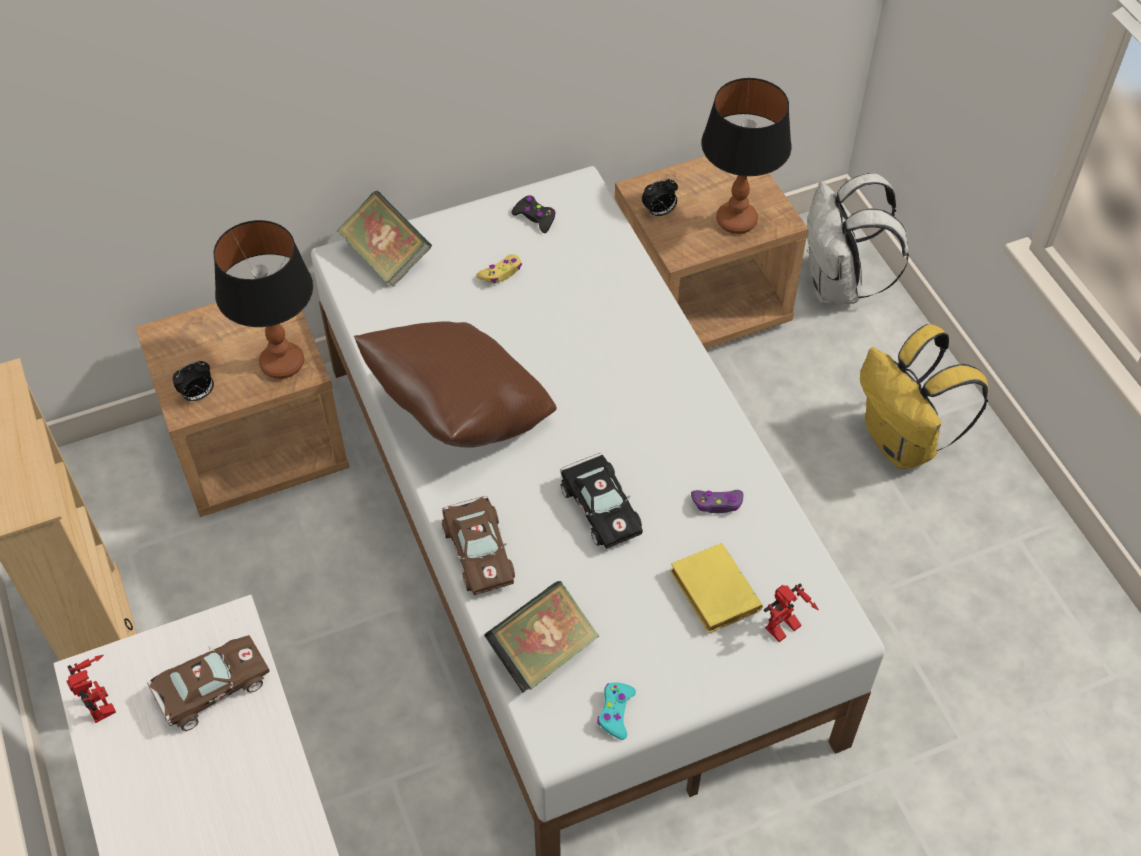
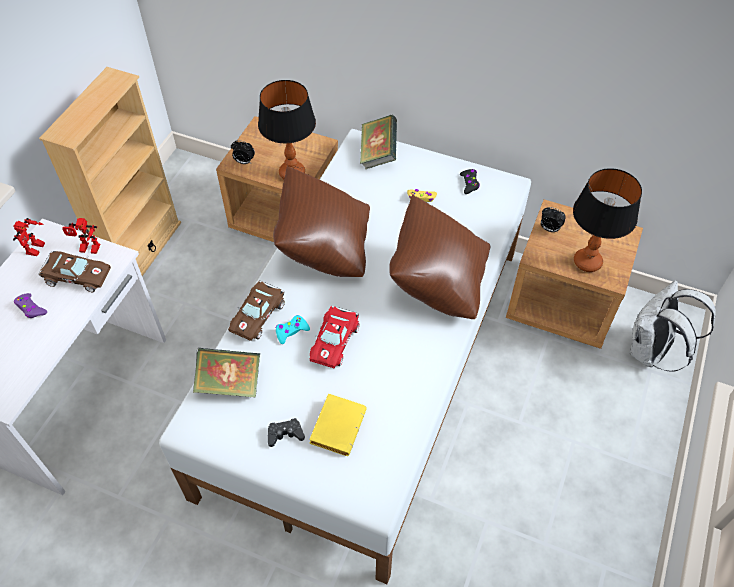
camera: 45 degrees right, 0 degrees up
(599, 506) = (335, 340): black toy car -> red toy car
(615, 712) = (225, 440): turquoise game controller -> turquoise game controller (291, 331)
(632, 354) = (438, 282): none -> brown pillow
(670, 648) = (285, 434): none -> black game controller
(717, 504) = (391, 387): purple game controller -> purple game controller (31, 309)
(784, 631) = (347, 477): toy robot -> toy robot (87, 250)
(903, 443) = (595, 461): yellow backpack -> none

